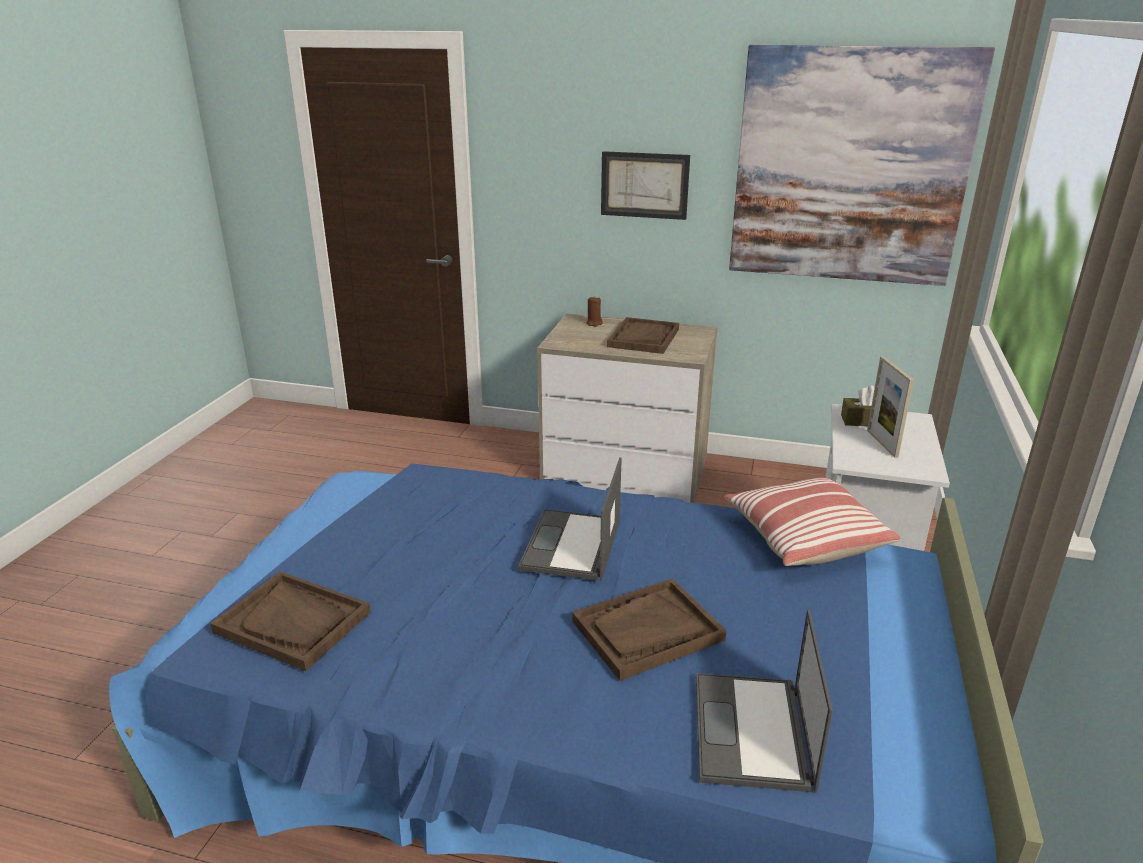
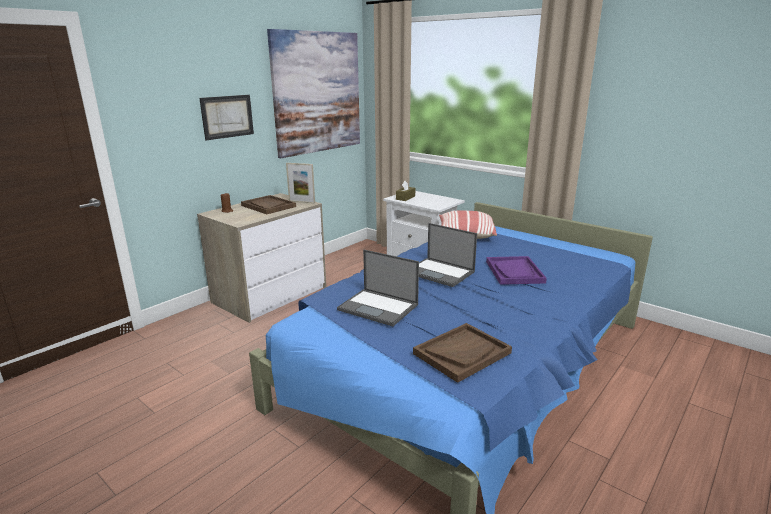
camera: 65 degrees left, 5 degrees down
(647, 631) = (514, 272): brown tray -> purple tray
(753, 732) = (581, 269): laptop -> laptop (379, 307)
(882, 443) = (426, 200): picture frame -> picture frame (302, 202)

